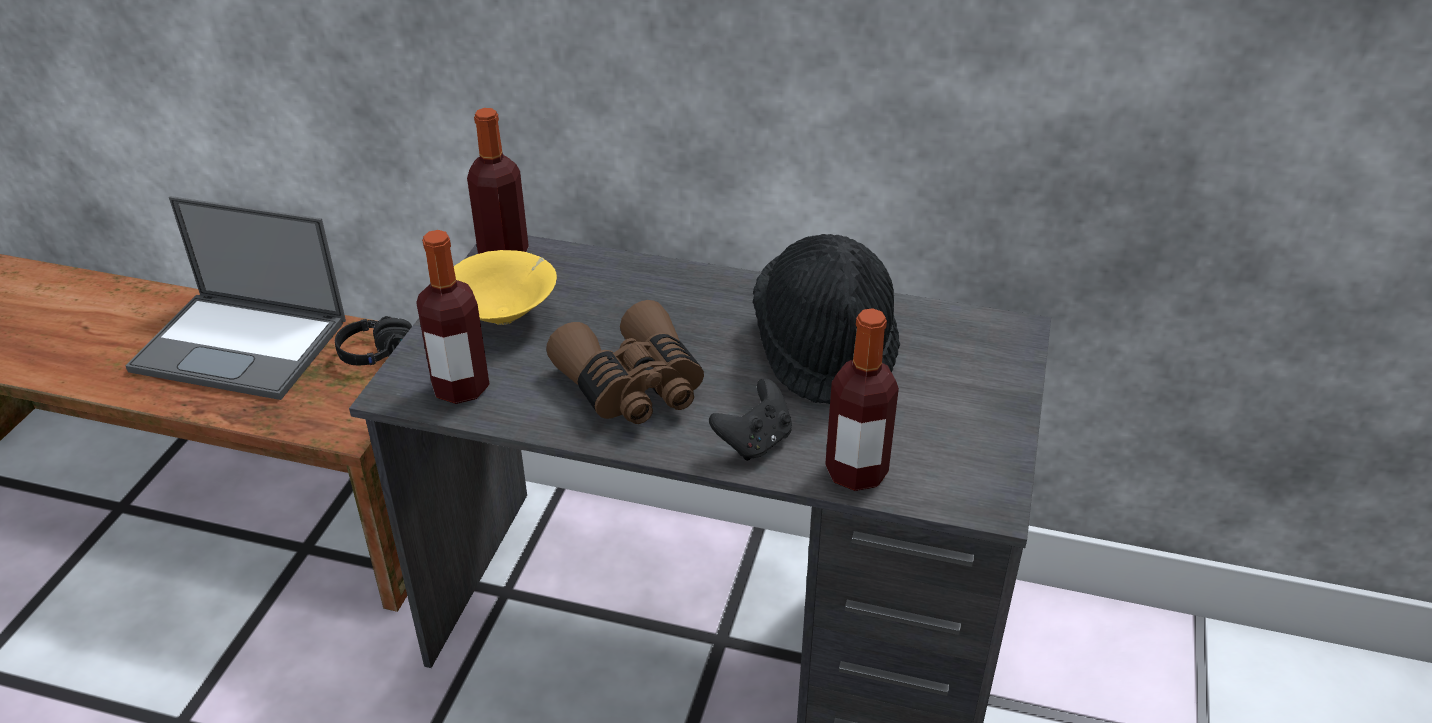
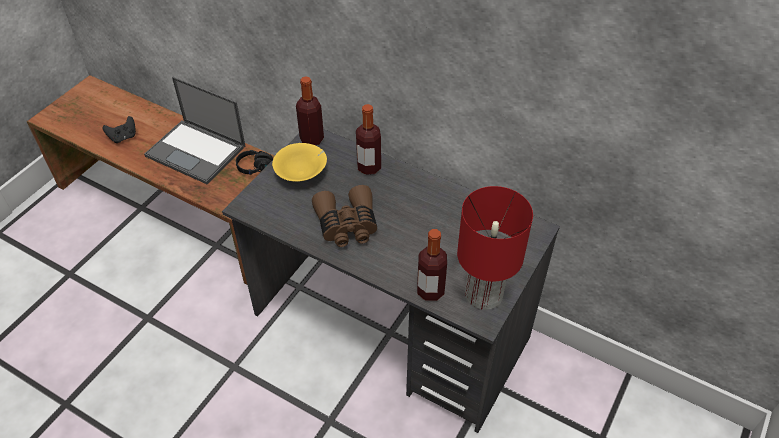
camera: 15 degrees right, 10 degrees up
(461, 388) = (271, 210): bottle -> bottle (369, 167)
(754, 442) = (391, 265): black game controller -> black game controller (123, 137)
(825, 349) = (442, 223): black hat -> none
(965, 456) = (483, 293): none -> red table lamp

